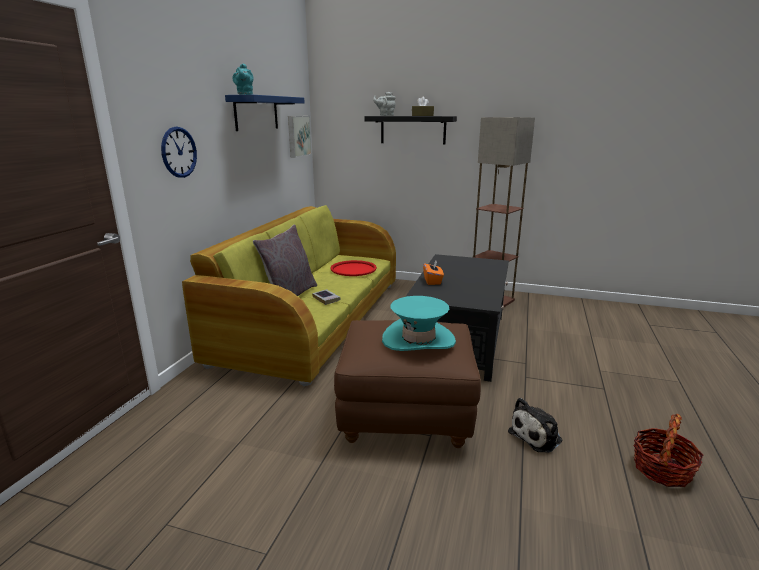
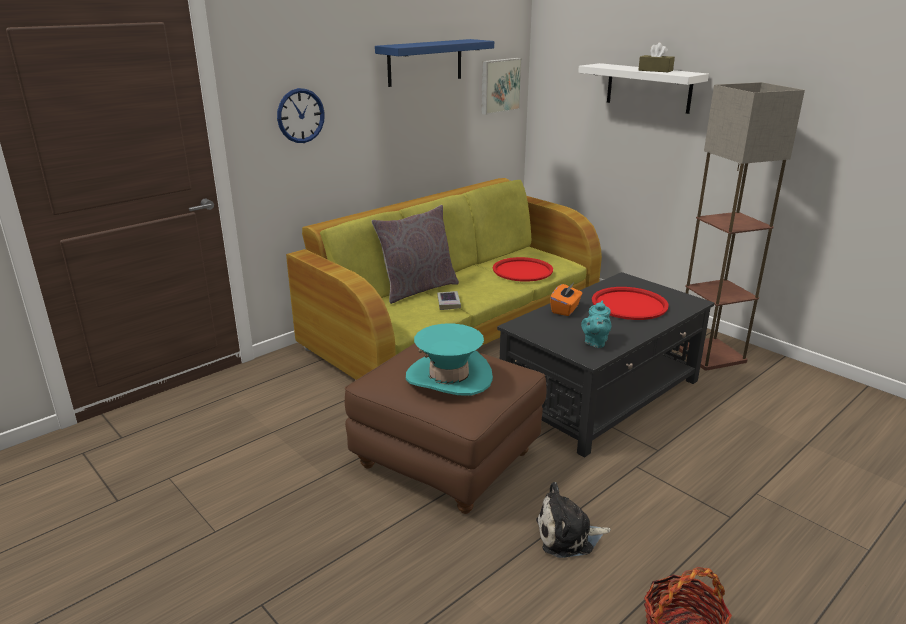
camera: 30 degrees right, 5 degrees up
(244, 94) = (396, 45): turquoise teapot -> turquoise teapot (595, 342)
(385, 115) = (610, 66): grey teapot -> none
(413, 130) = (648, 88): black shelf -> white shelf
(465, 270) = (629, 304): none -> red tray

